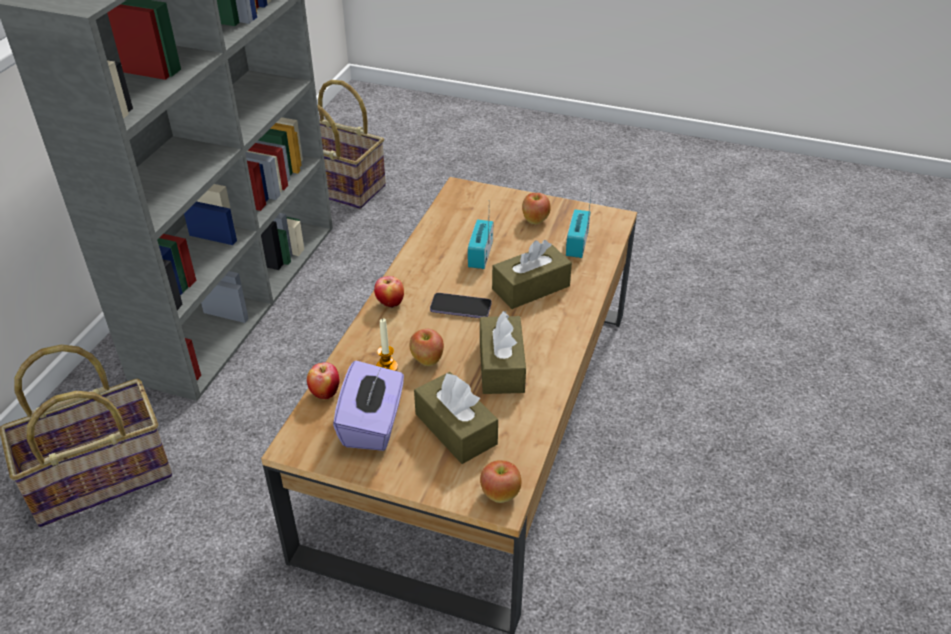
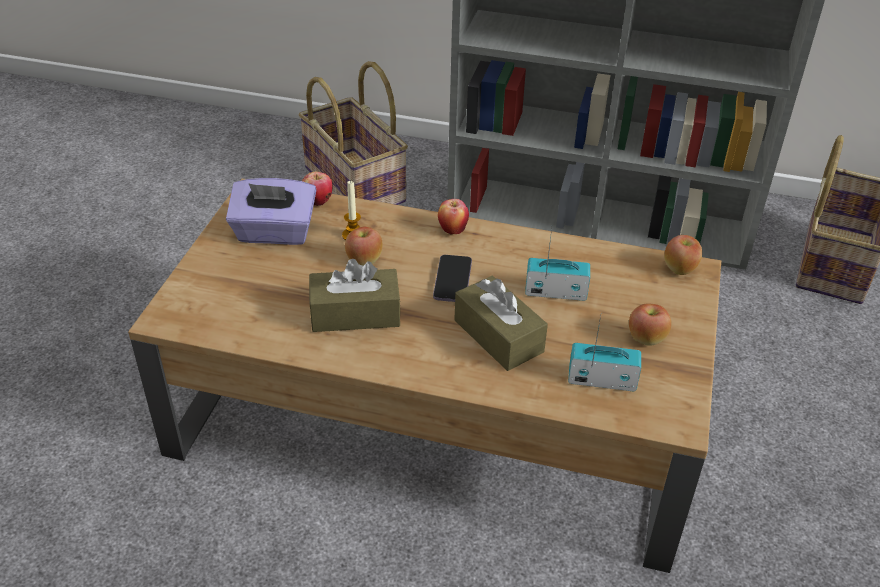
camera: 85 degrees right, 0 degrees up
(455, 429) = (264, 285): brown tissue box -> none
(500, 494) = (174, 317): apple -> apple (680, 269)

